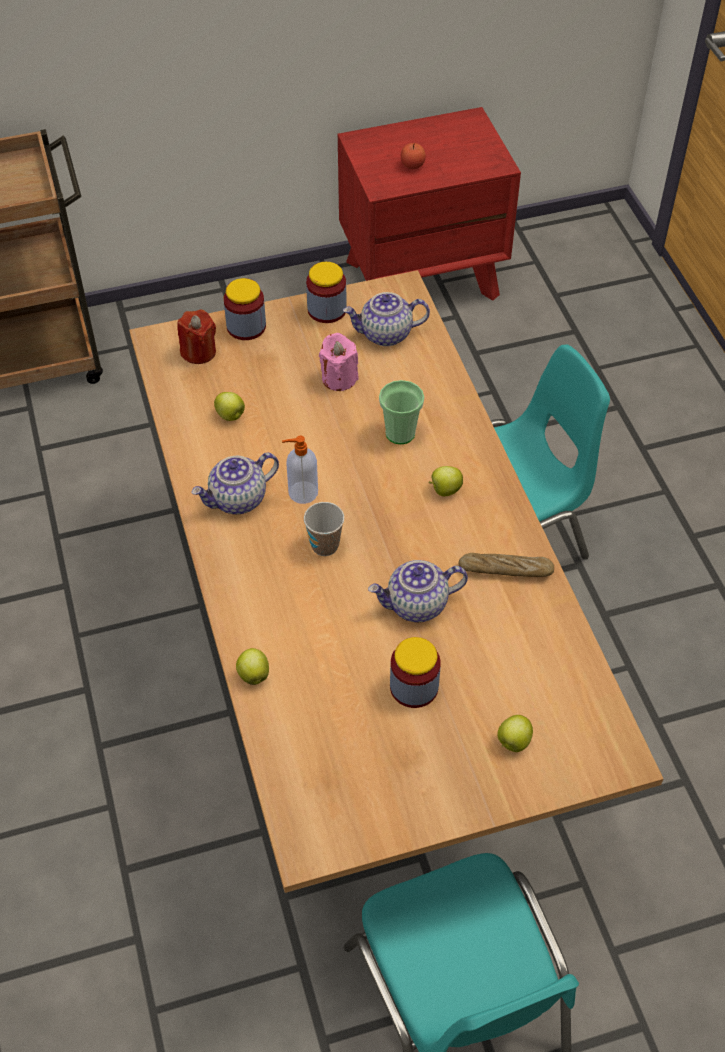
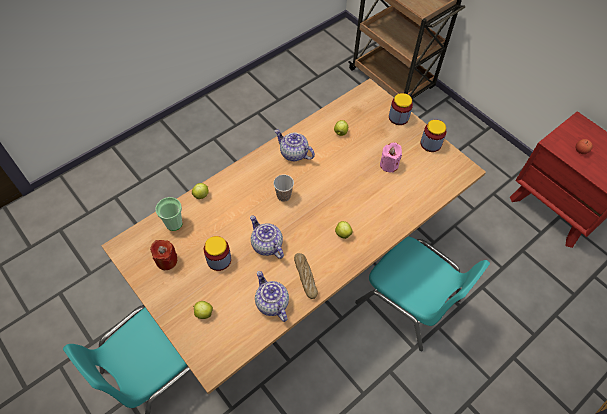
camera: 65 degrees right, 5 degrees up
(198, 352) = (371, 106): red candle -> red candle (166, 260)
(302, 493) = (310, 176): soap dispenser -> none
(385, 334) = (430, 173): teapot -> teapot (271, 303)
(400, 433) = (368, 202): cup -> cup (174, 223)

